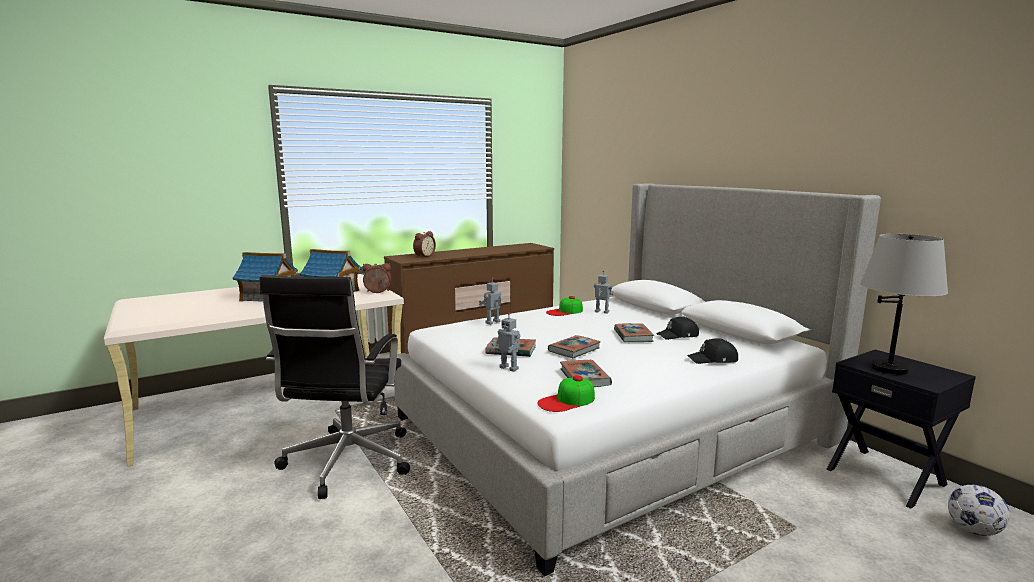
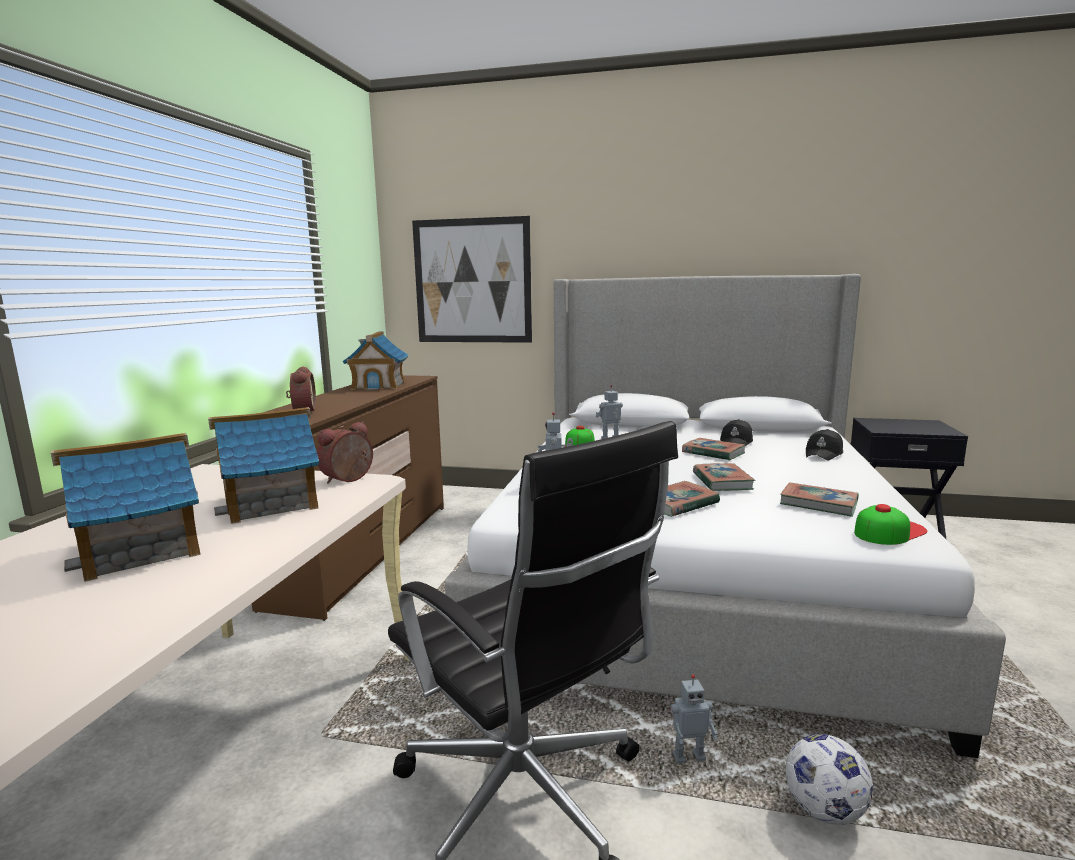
camera: 45 degrees left, 0 degrees up
(503, 248) = (379, 385): none -> toy house
(509, 368) = (741, 522): toy robot -> toy robot (688, 757)
(567, 401) = (889, 531): cap -> cap turned 135 degrees counterclockwise
(604, 181) = (472, 281): none -> picture
(889, 368) = (903, 428): grey table lamp -> none
(973, 530) = (989, 541): football -> football (824, 811)

